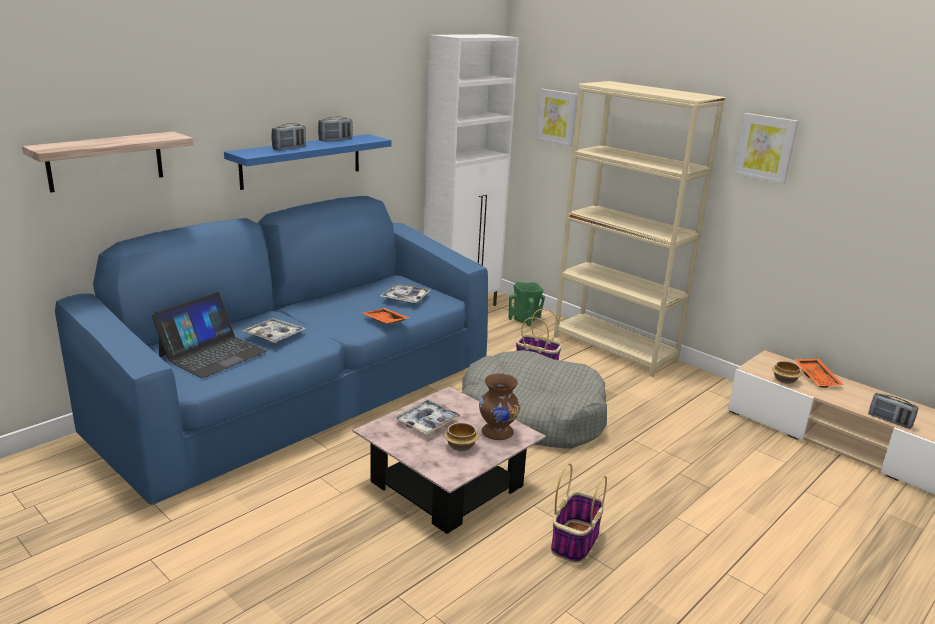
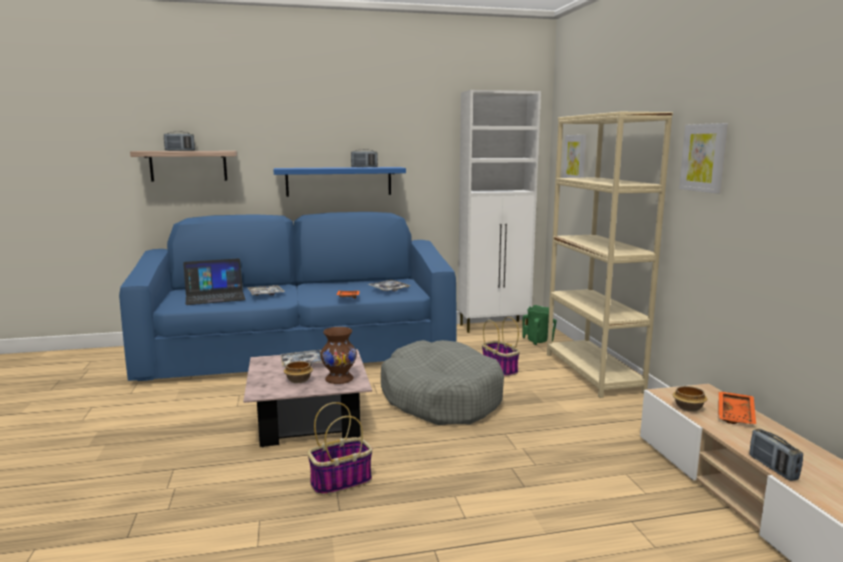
camera: 35 degrees right, 10 degrees down
(289, 148) = (317, 168): radio -> radio (180, 150)

